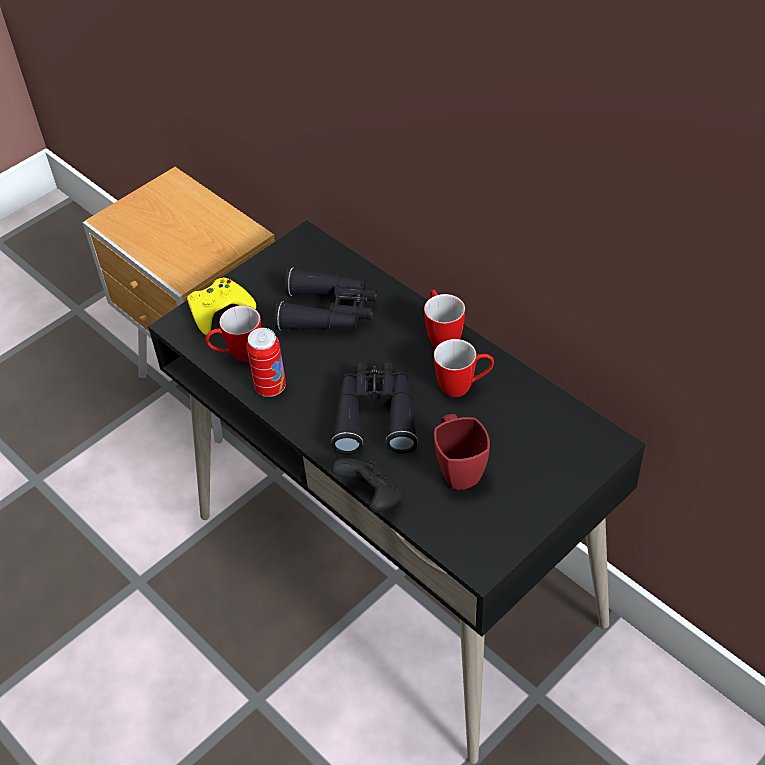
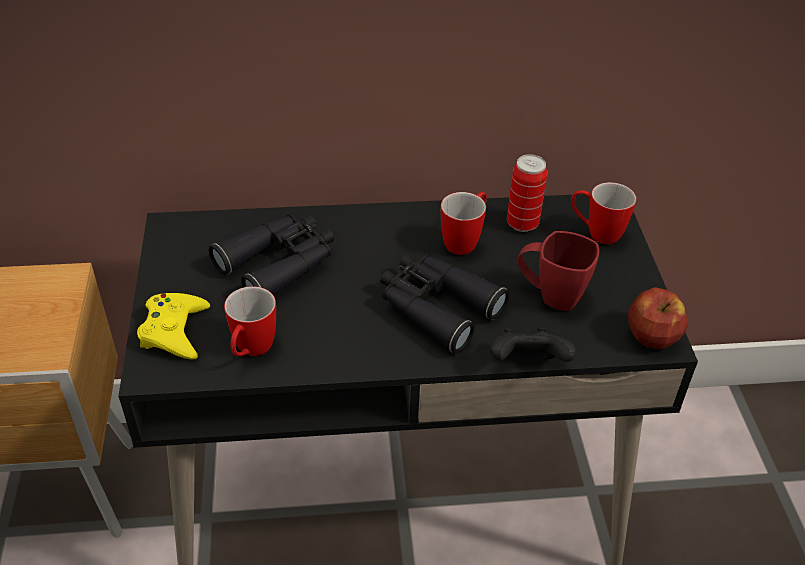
camera: 55 degrees left, 5 degrees down
(270, 387) = (320, 353): can -> can (522, 223)
(441, 335) = (395, 219): mug -> mug (595, 233)
(479, 553) = (651, 336): none -> apple

